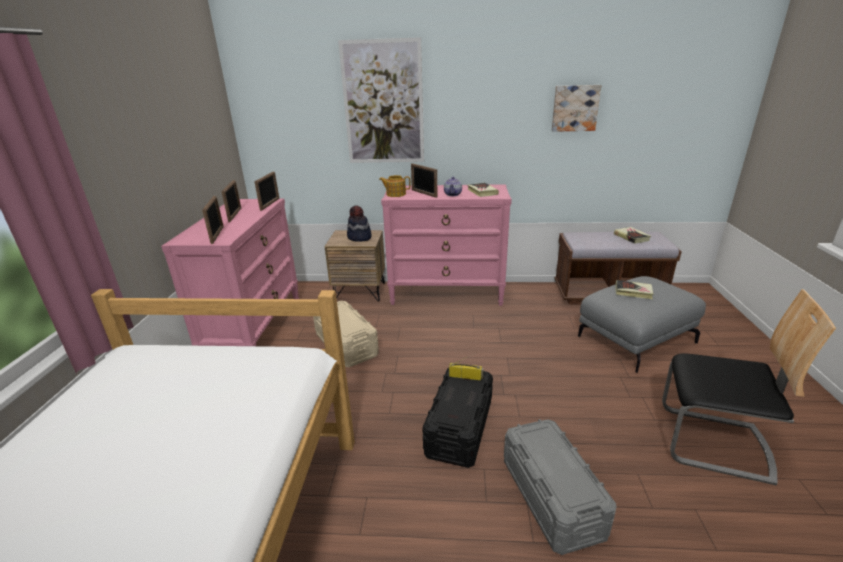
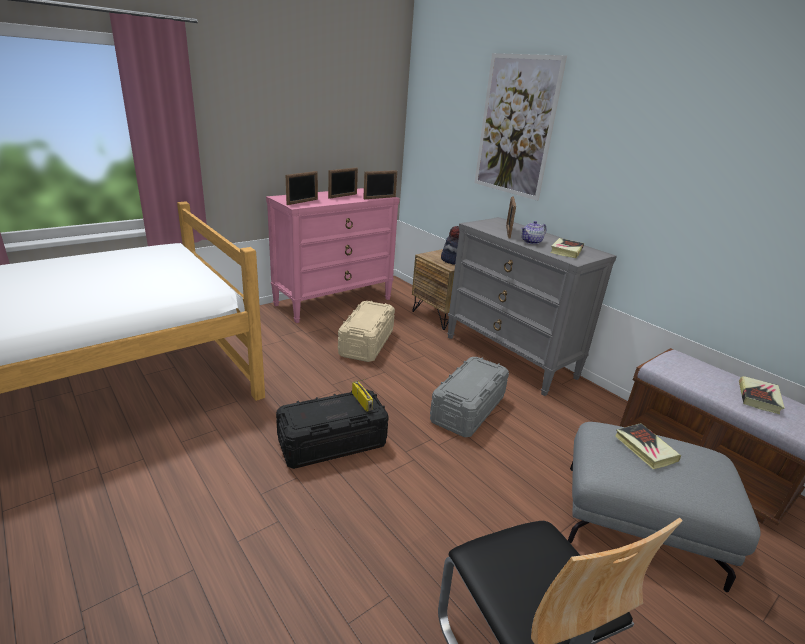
camera: 45 degrees right, 0 degrees up
(395, 194) = (483, 224): teapot -> none
(447, 294) = (510, 357): pink dresser -> grey dresser
(551, 497) = (298, 535): grey storage box -> grey storage box (467, 409)
(575, 108) = (740, 176): picture -> none

